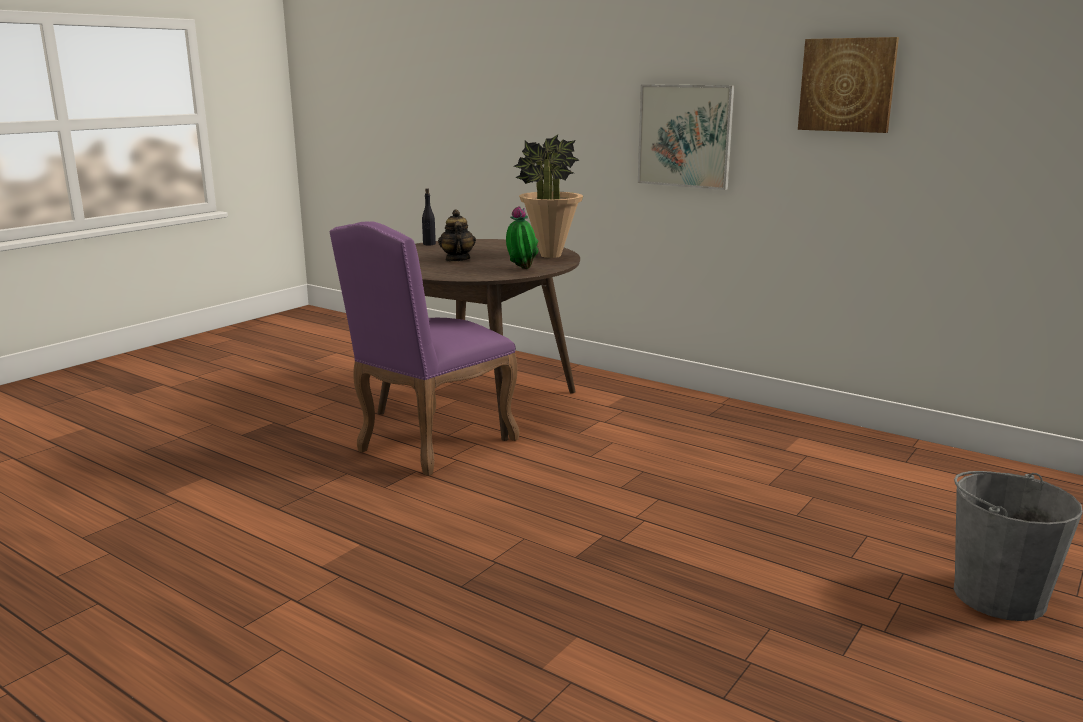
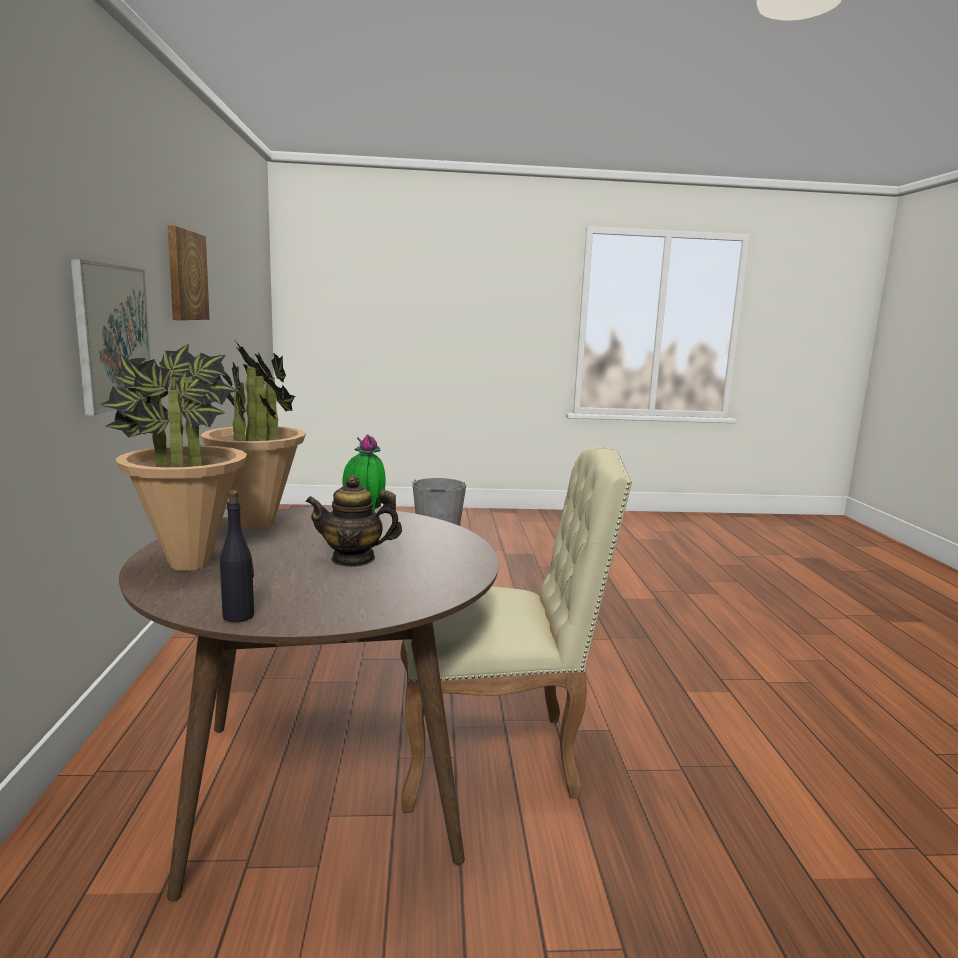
camera: 130 degrees left, 5 degrees down
(431, 444) = (493, 754): purple chair -> beige chair
(457, 259) = (353, 559): teapot -> teapot turned 45 degrees clockwise
(503, 244) = (189, 564): none -> potted plant

